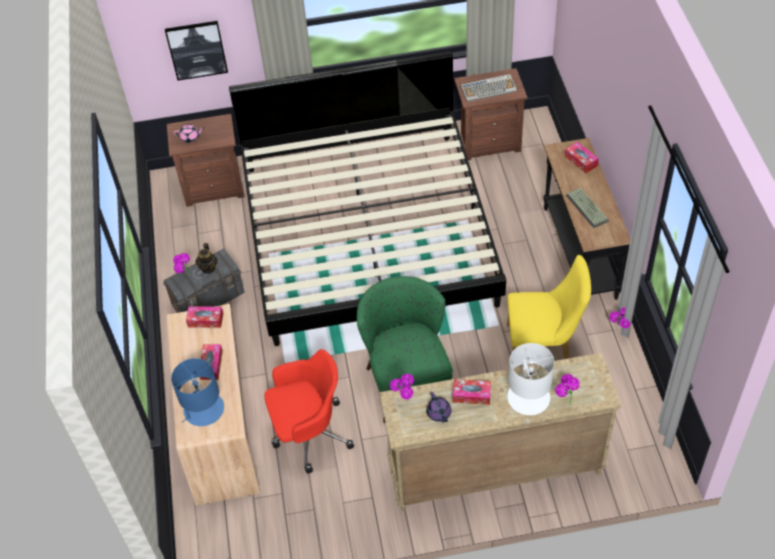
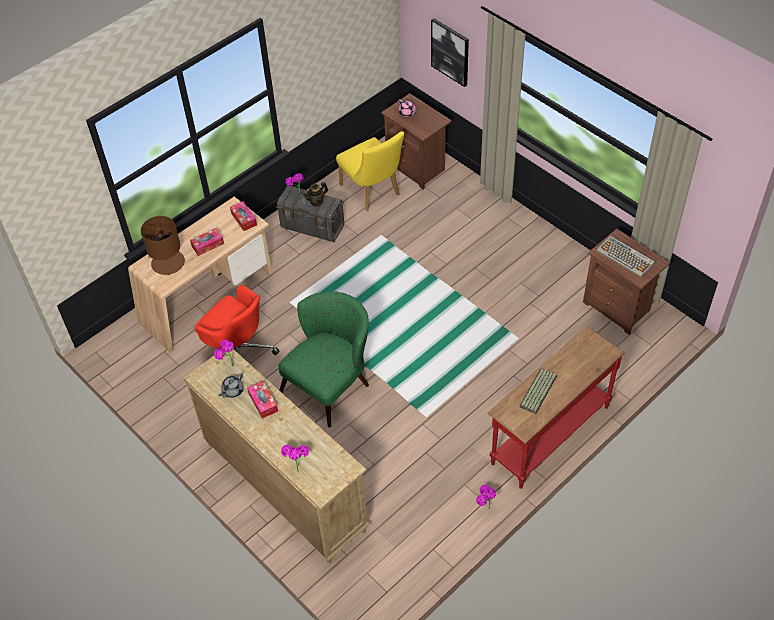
camera: 55 degrees right, 0 degrees up
(203, 410) = (167, 262): blue table lamp -> brown table lamp
(367, 233) = (450, 282): bed -> none
(439, 413) = (232, 391): purple teapot -> grey teapot
(528, 397) = (286, 440): white table lamp -> none
(543, 345) = (429, 459): yellow chair -> yellow chair (373, 192)
(578, 253) = (549, 434): black console table -> red console table
(581, 161) = (590, 360): tissue box -> none

